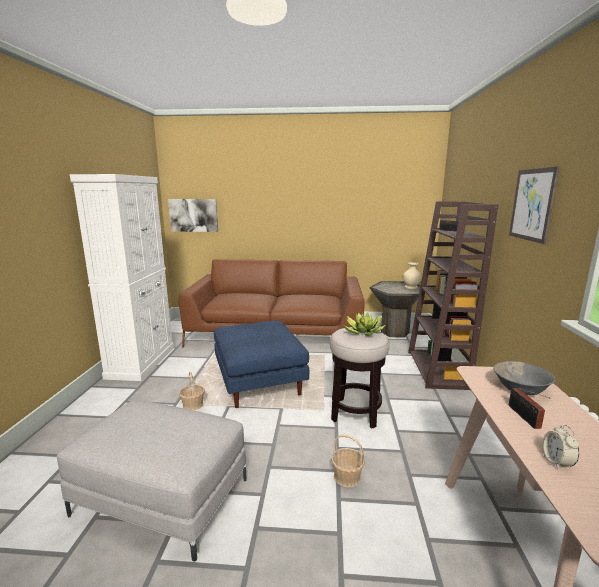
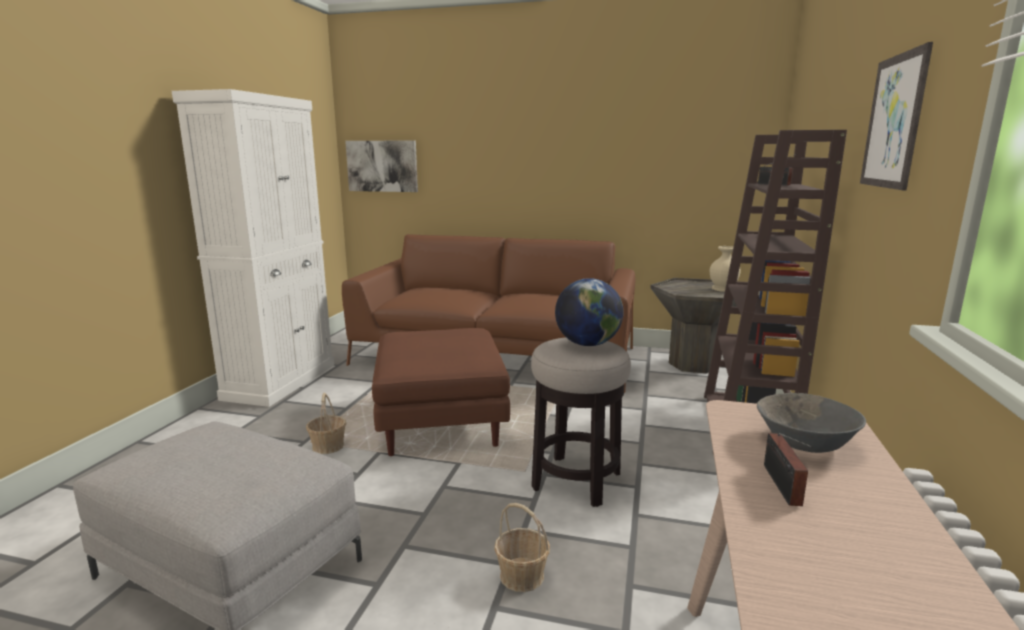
camera: 10 degrees right, 0 degrees up
(259, 381) = (441, 421): blue ottoman -> brown ottoman
(362, 332) = (587, 344): potted plant -> globe
(557, 462) = (797, 562): alarm clock -> none

